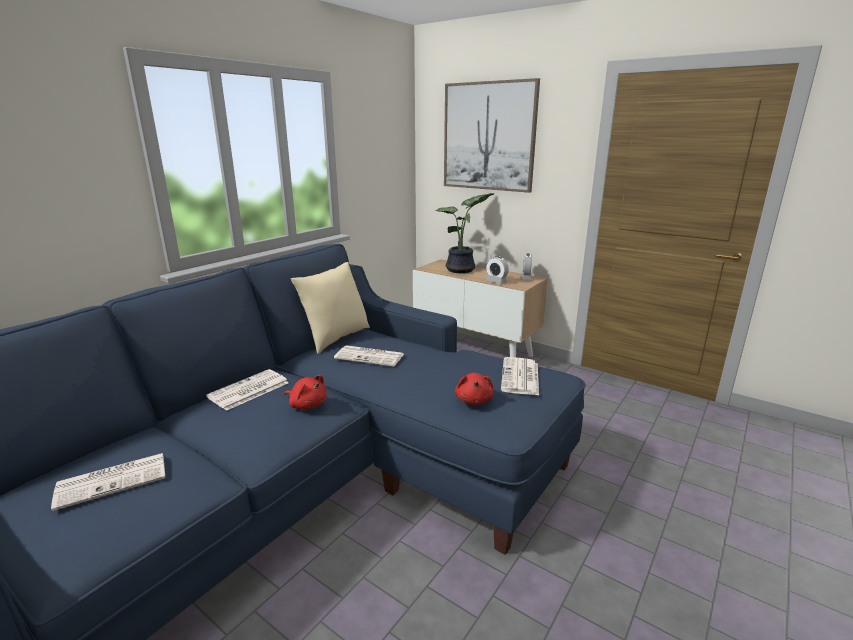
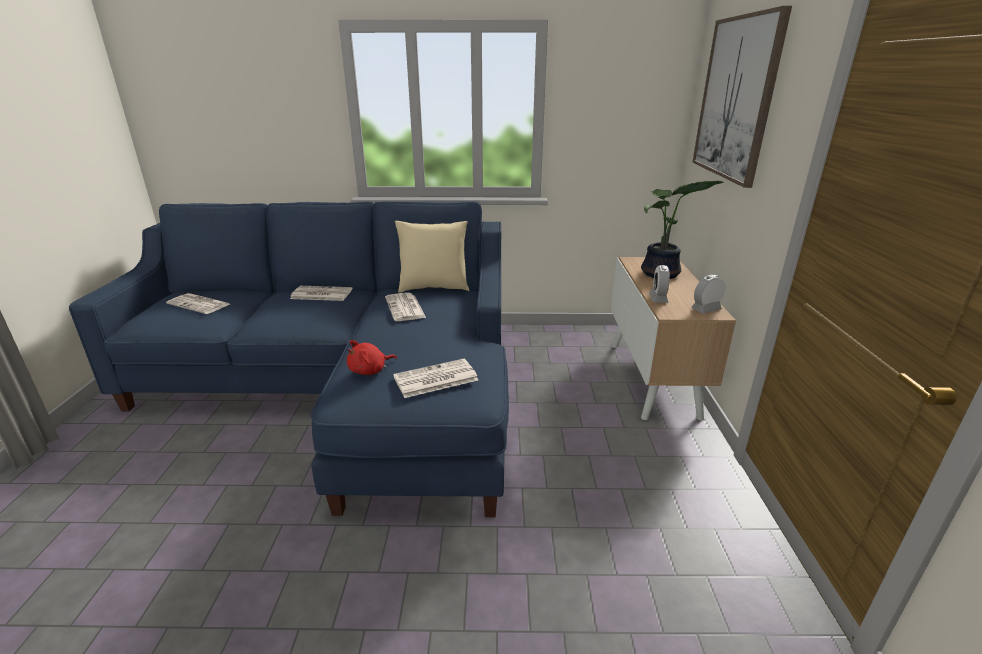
camera: 55 degrees right, 5 degrees up
(307, 404) = (318, 317): red plush toy -> none

